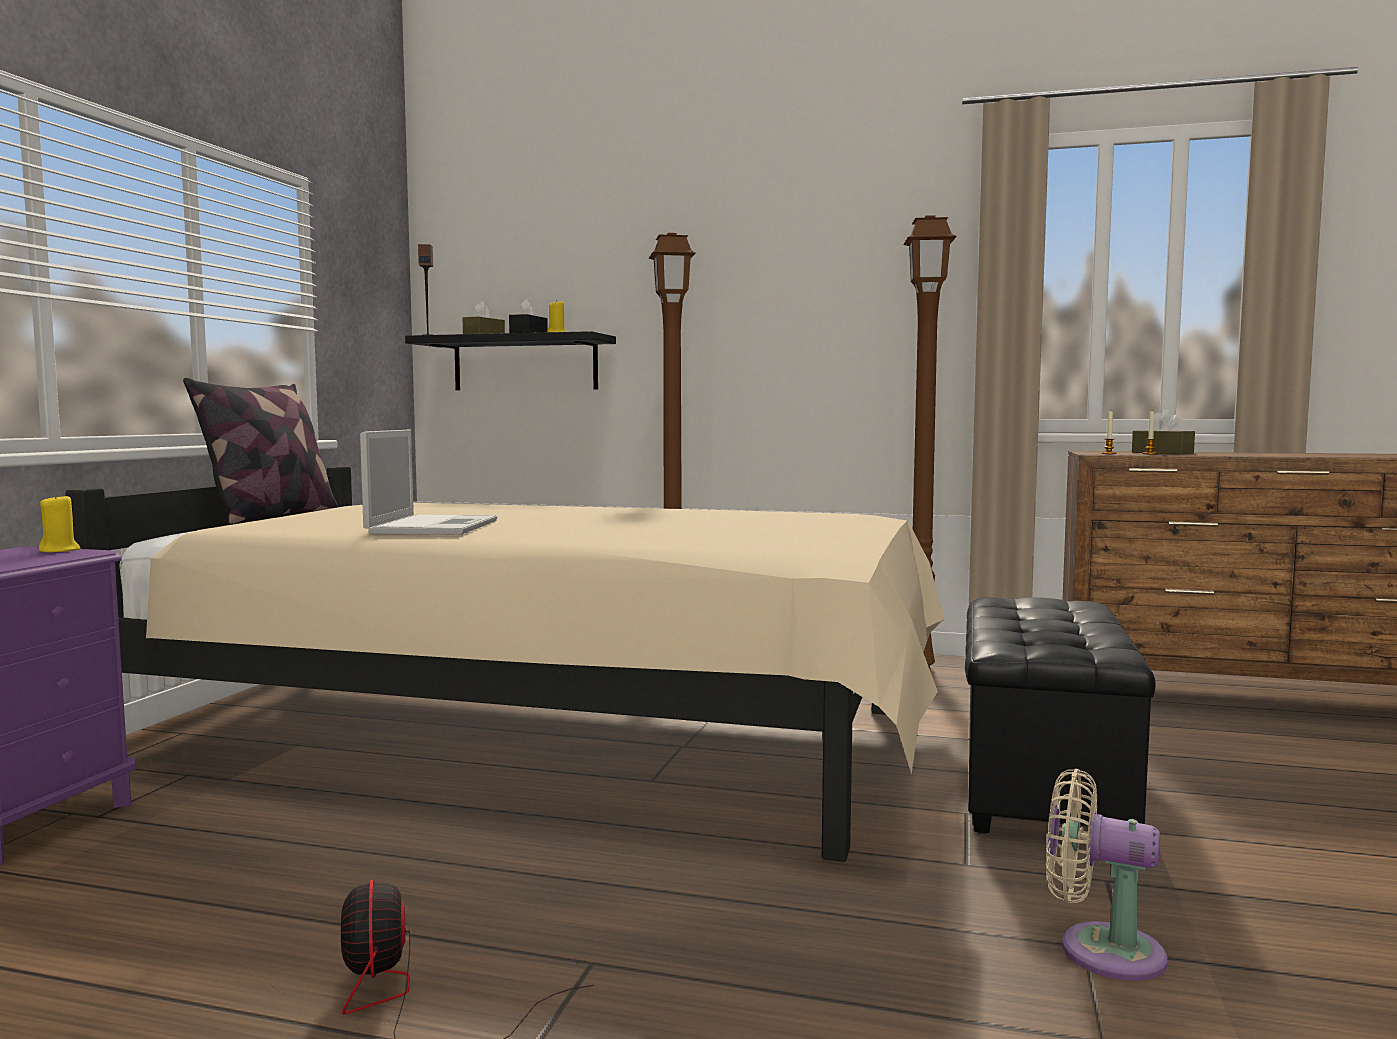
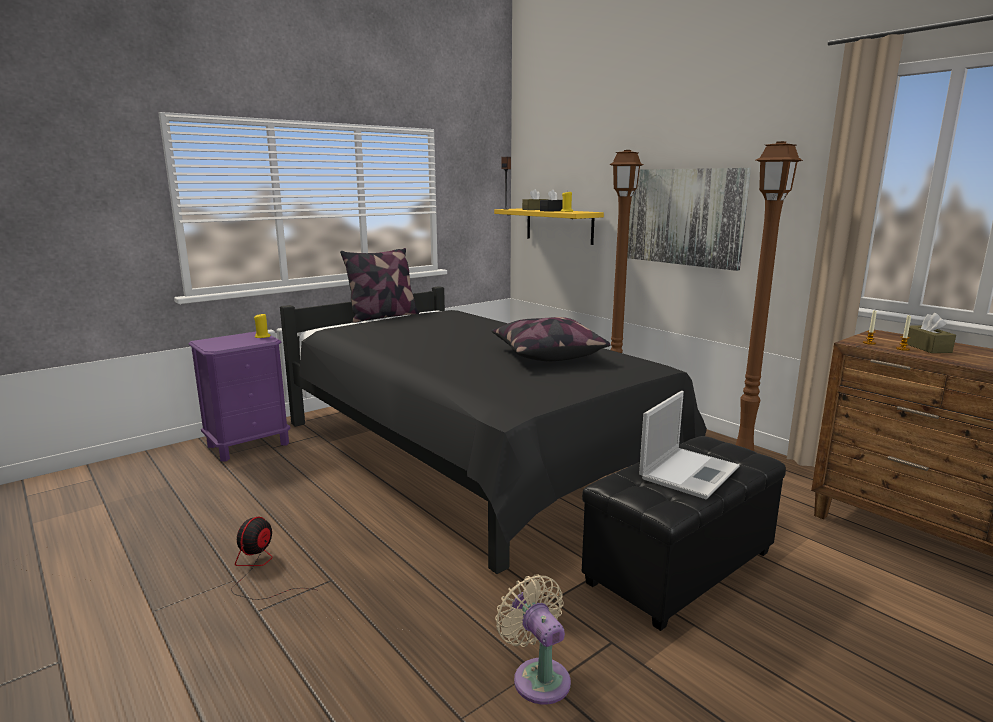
camera: 35 degrees right, 10 degrees up
(434, 526) = (404, 343): laptop -> laptop (689, 472)
(525, 364) = (559, 225): black shelf -> yellow shelf
(553, 740) = (470, 456): beige bed -> black bed
(708, 518) = (546, 355): none -> pillow
(754, 334) = (679, 216): none -> picture

